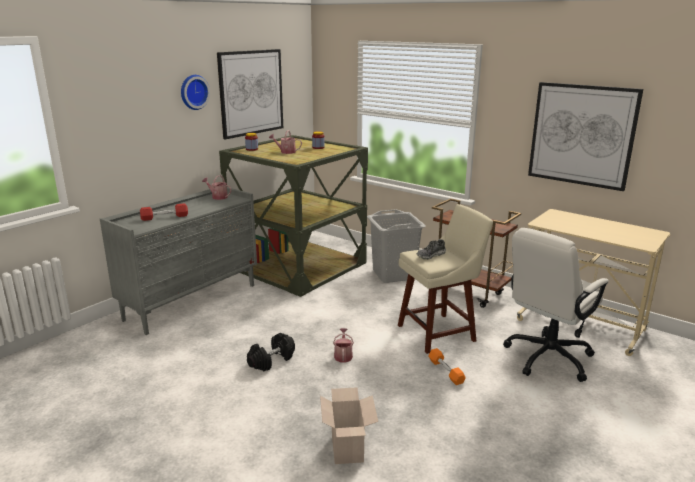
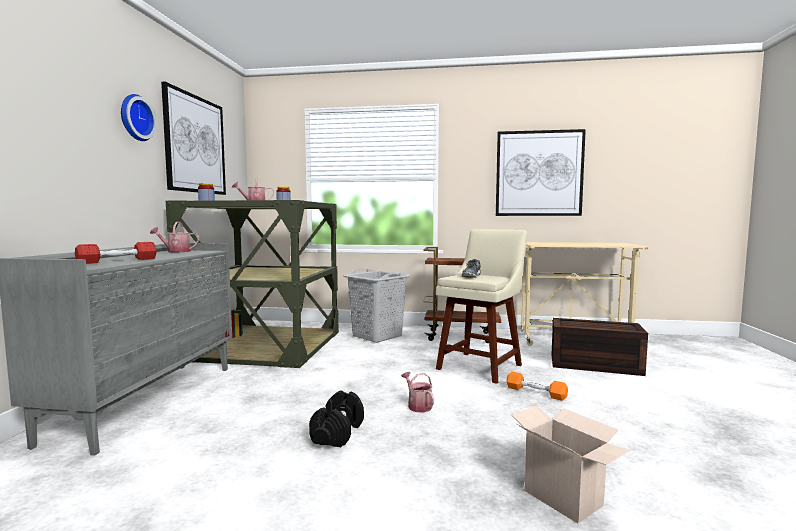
camera: 30 degrees left, 15 degrees down
(546, 360) = (593, 365): white office chair -> brown storage box

